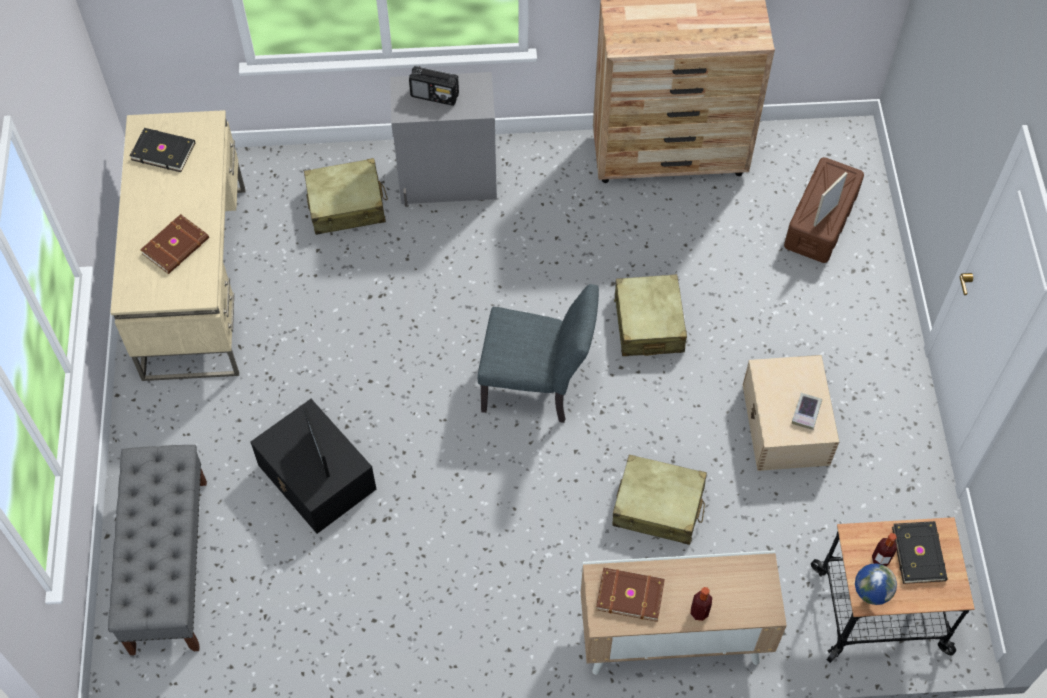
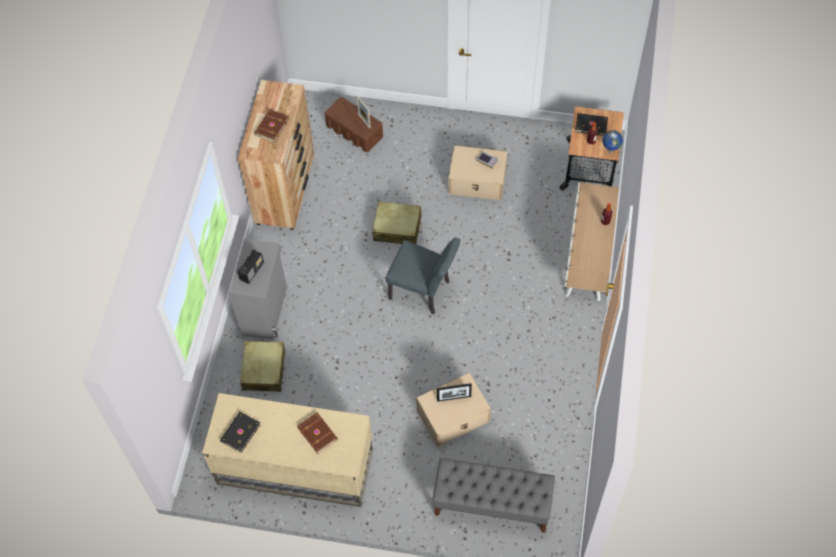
camera: 75 degrees left, 0 degrees up
(317, 478) = (454, 416): black storage box -> beige storage box
(537, 388) = (424, 292): grey chair -> grey chair turned 90 degrees clockwise
(629, 594) = (589, 249): brown book -> brown book (271, 127)
(658, 506) = (511, 250): beige suitcase -> none

